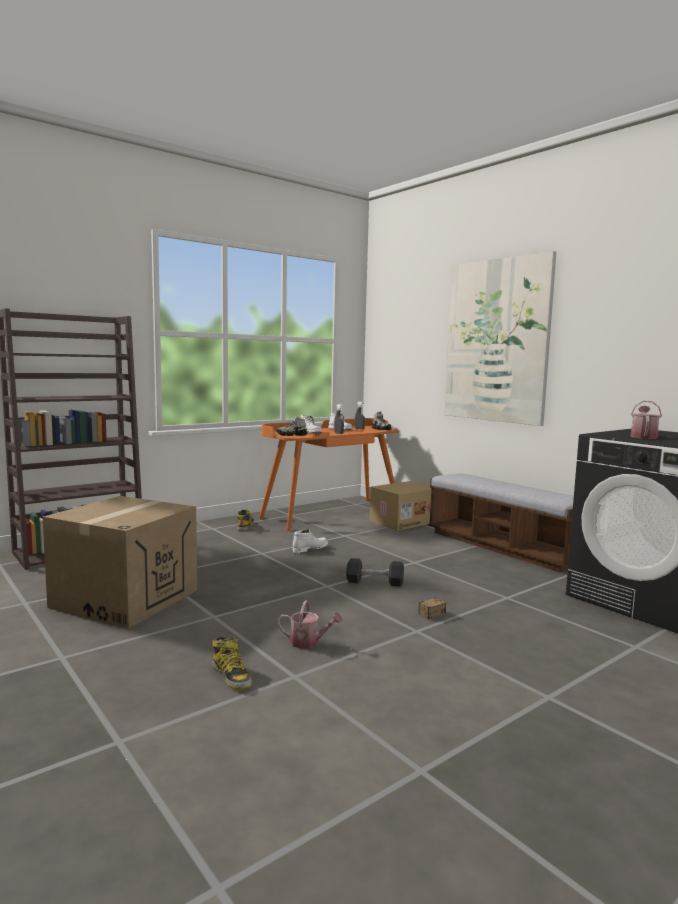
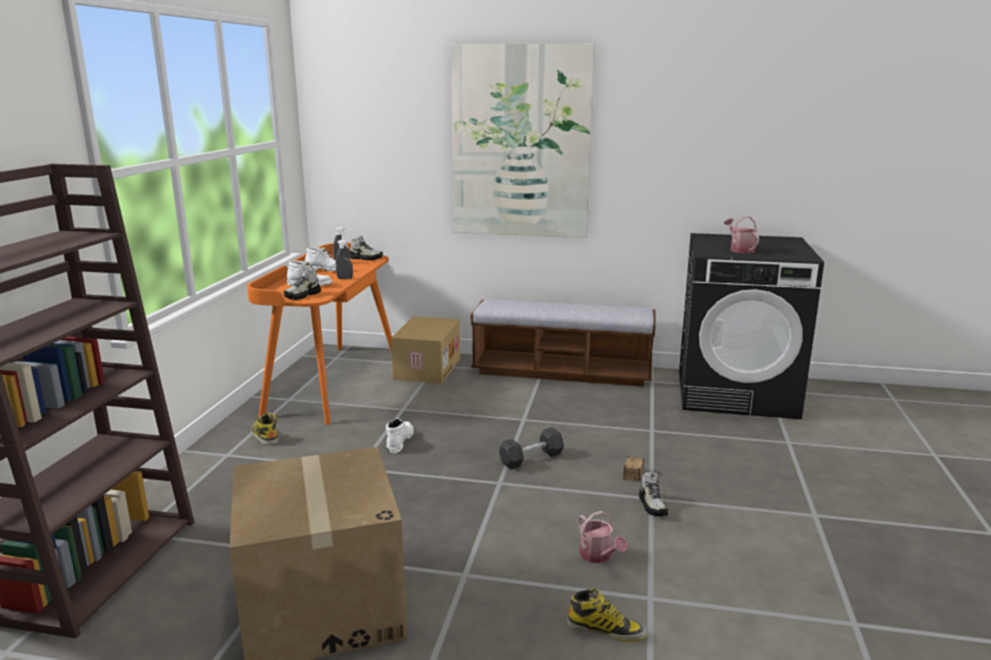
camera: 40 degrees left, 10 degrees up
(308, 642) = (598, 556): watering can -> watering can turned 90 degrees clockwise
(408, 635) = (652, 505): none -> shoe

